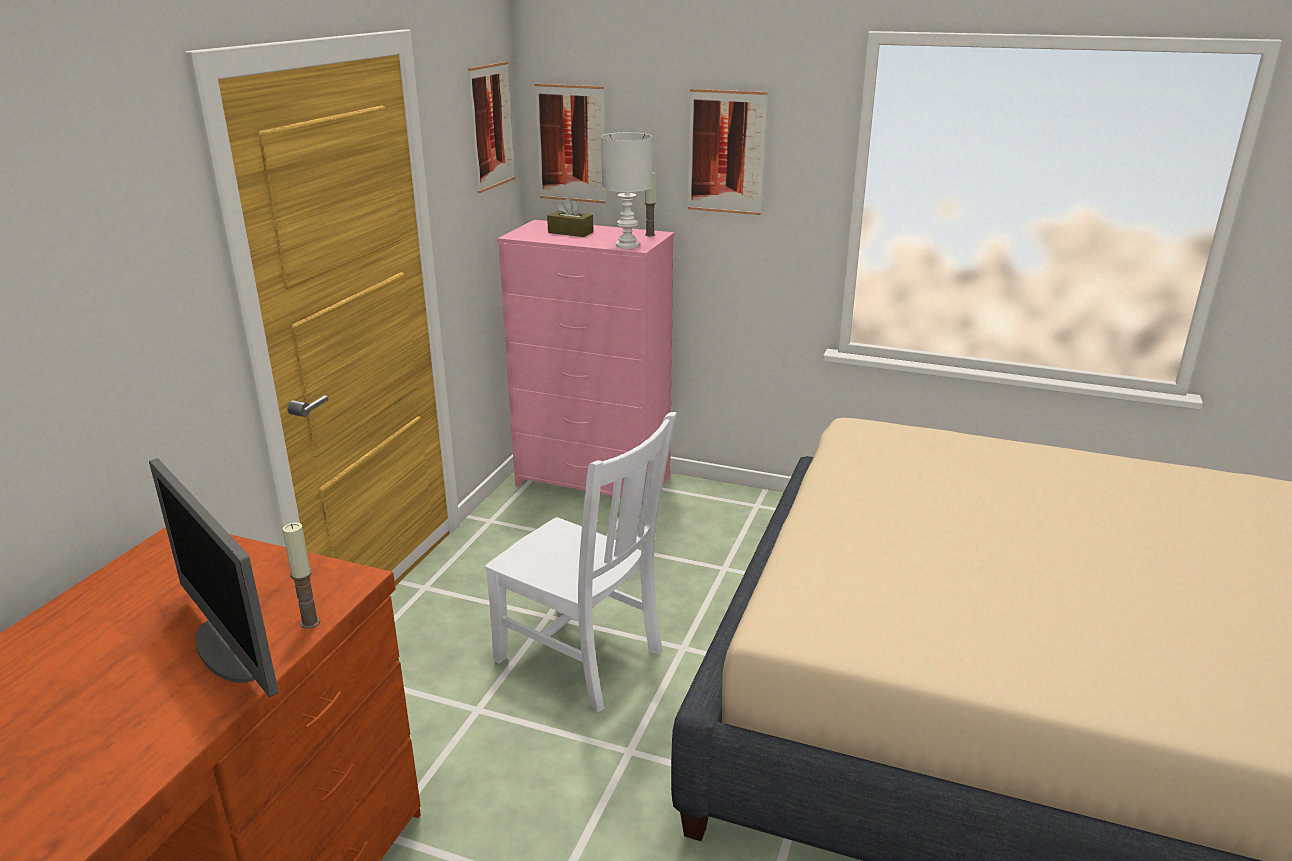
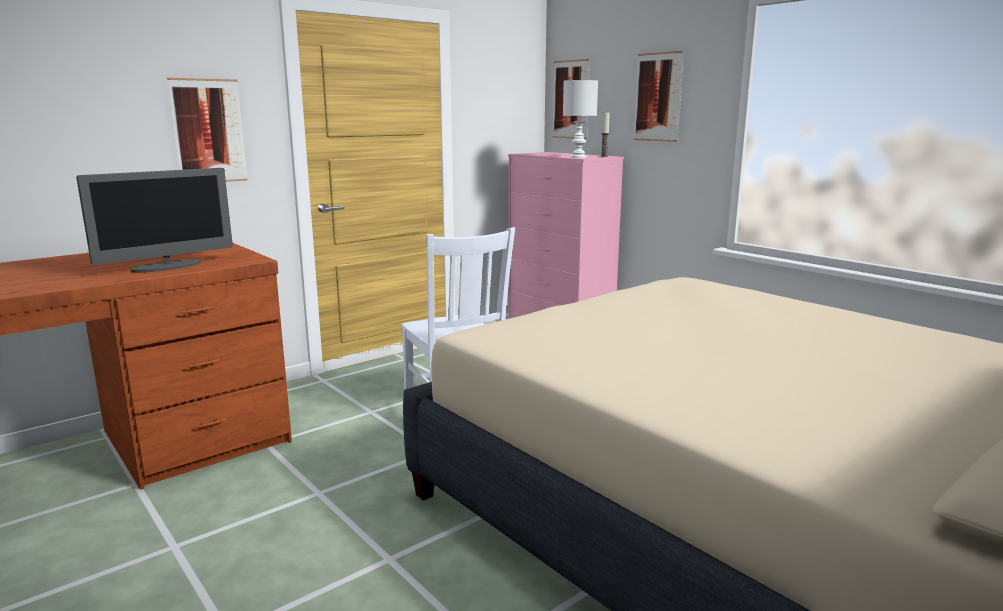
camera: 30 degrees right, 10 degrees down
(231, 651) = (167, 267): monitor -> monitor turned 120 degrees counterclockwise
(310, 622) = (212, 266): candle -> none
(491, 126) = (518, 85): picture -> picture (209, 131)
(570, 232) = (556, 154): brown tissue box -> none

